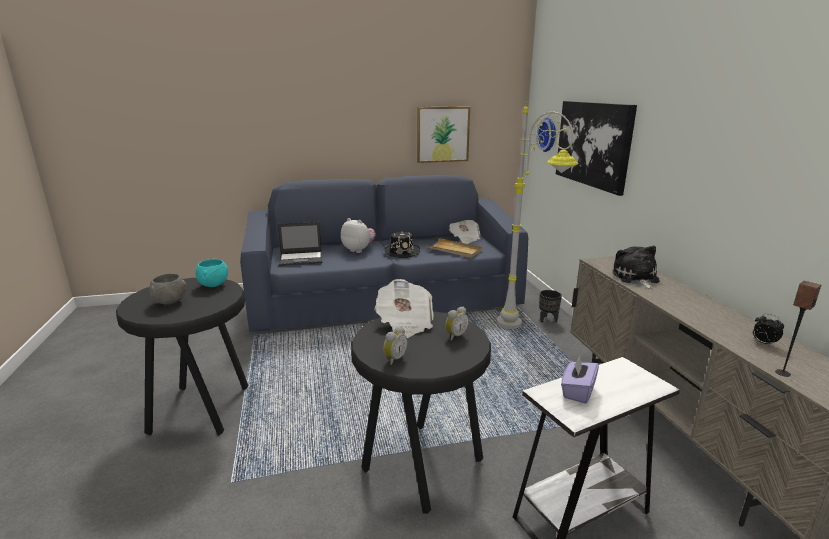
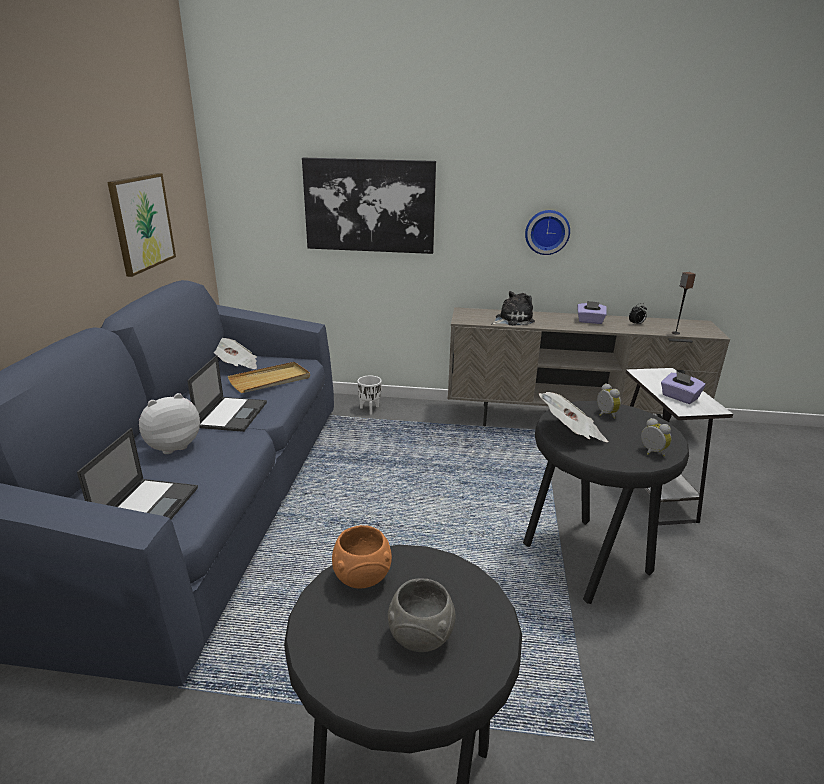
camera: 70 degrees left, 5 degrees up
(214, 285) = (362, 577): turquoise bowl -> orange bowl
(401, 252) = (232, 414): black hat -> laptop
(526, 331) = (382, 428): grey floor lamp -> none
(548, 320) = (370, 409): black planter -> white planter
(549, 134) = (271, 201): wall clock -> wall clock (547, 232)
(635, 278) = (512, 320): plush toy -> plush toy turned 135 degrees clockwise
(712, 314) = (590, 321): none -> purple tissue box

